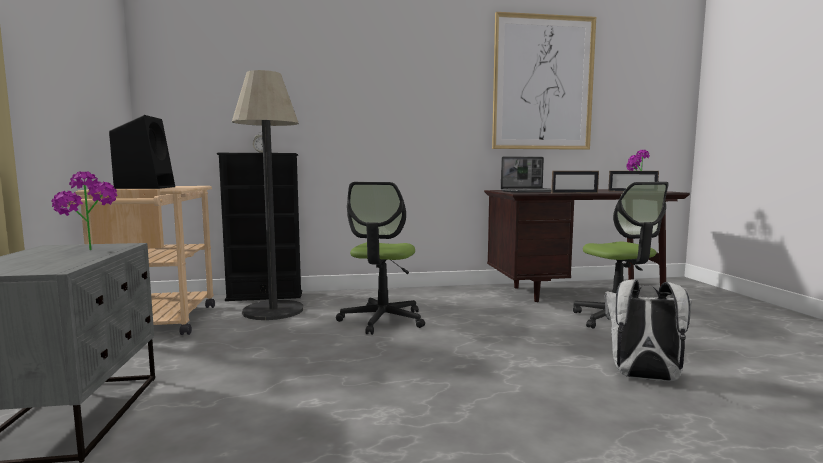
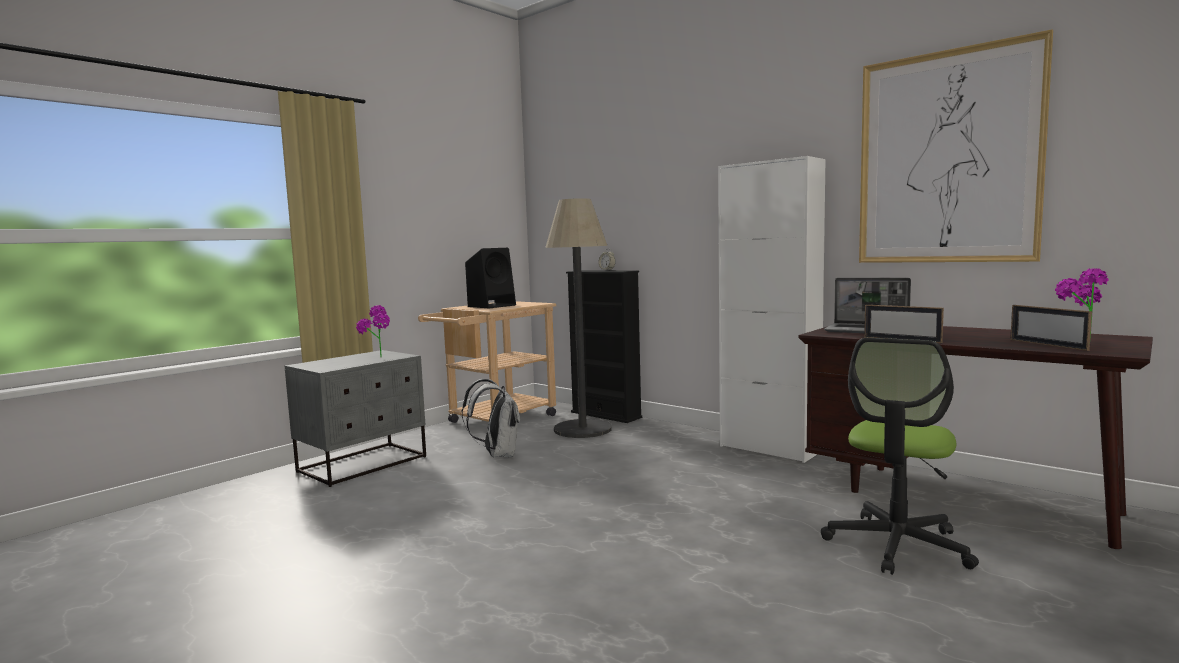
camera: 50 degrees right, 0 degrees up
(382, 320) = (638, 461): office chair -> none
(439, 291) = (769, 449): none -> white cabinet
(643, 378) = (718, 597): white backpack -> white backpack (497, 455)

